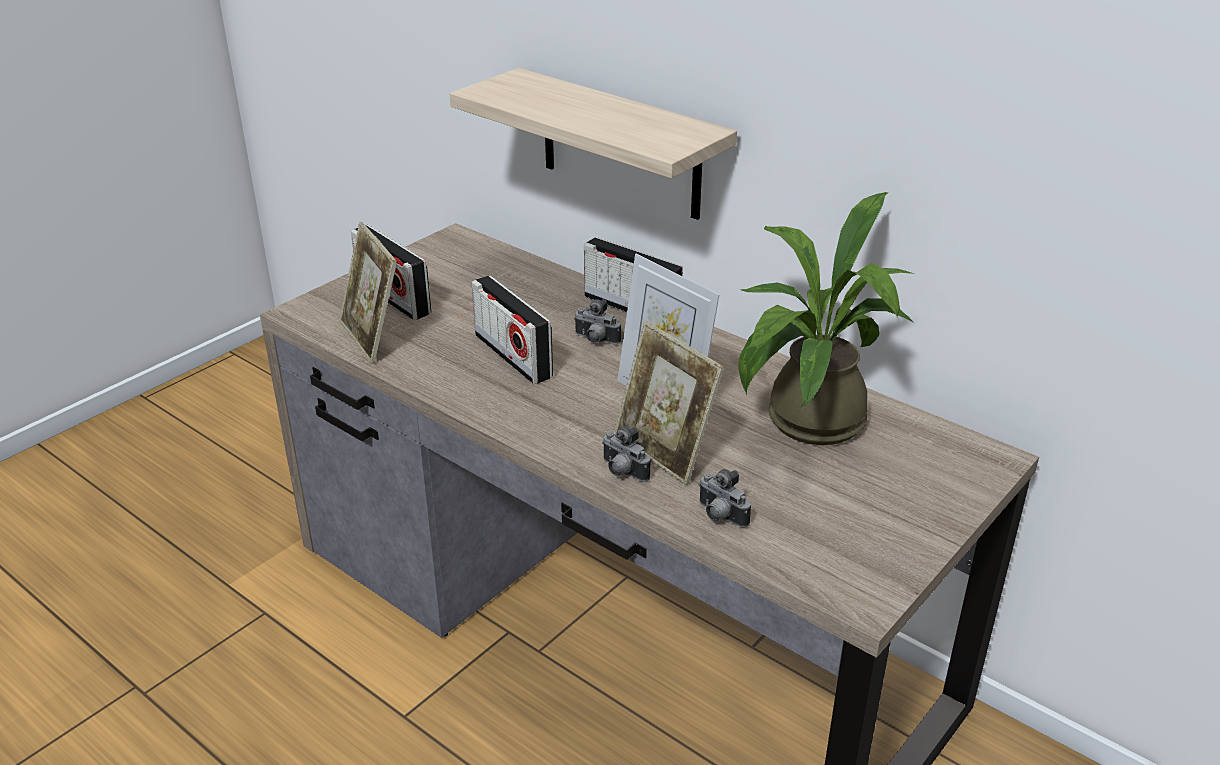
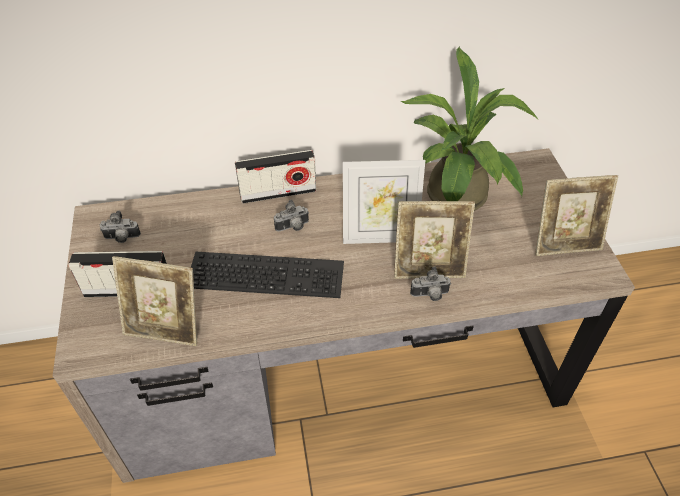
camera: 50 degrees left, 15 degrees up
(513, 356) = (268, 272): radio -> keyboard
(620, 145) = (229, 90): shelf -> none
(719, 516) = (501, 281): camera -> camera (122, 238)
(867, 542) = (564, 243): none -> picture frame

